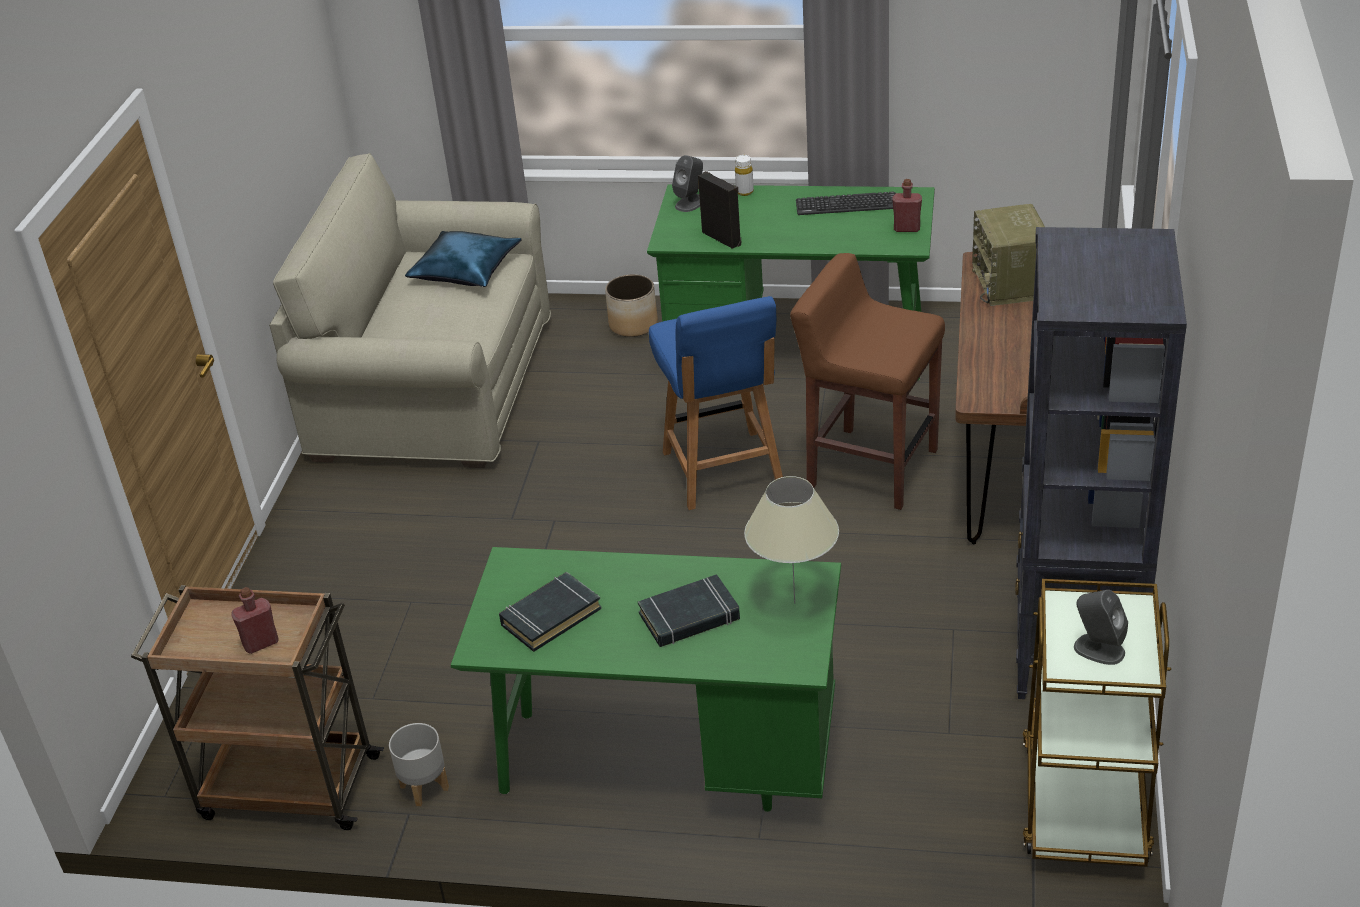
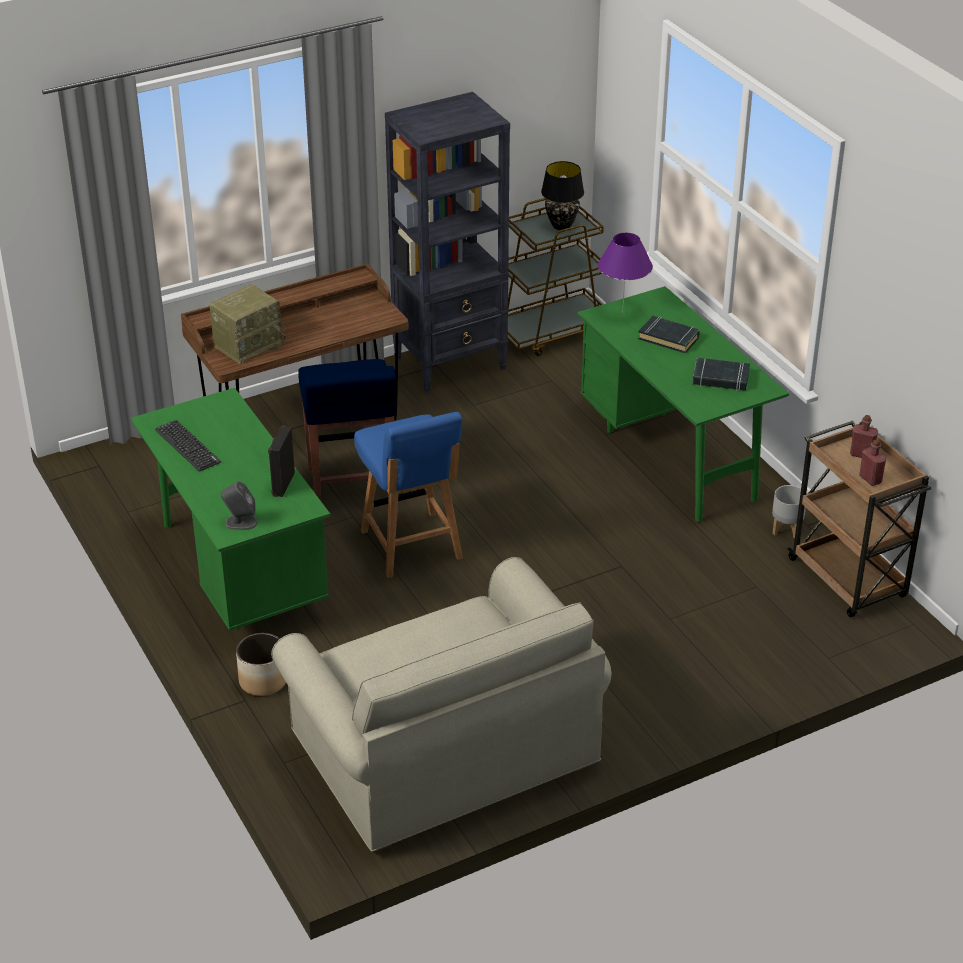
camera: 130 degrees left, 0 degrees up
(466, 269) = (383, 663): blue pillow -> none
(723, 472) = (412, 546): blue chair -> blue chair turned 120 degrees clockwise
(744, 192) = (202, 503): white bottle -> none
(794, 603) = (622, 313): beige table lamp -> purple table lamp
(870, 467) = (351, 487): brown stool -> blue stool
(907, 228) = (204, 408): red bottle -> red bottle (870, 479)
(1098, 649) = (561, 226): grey speaker -> black table lamp

